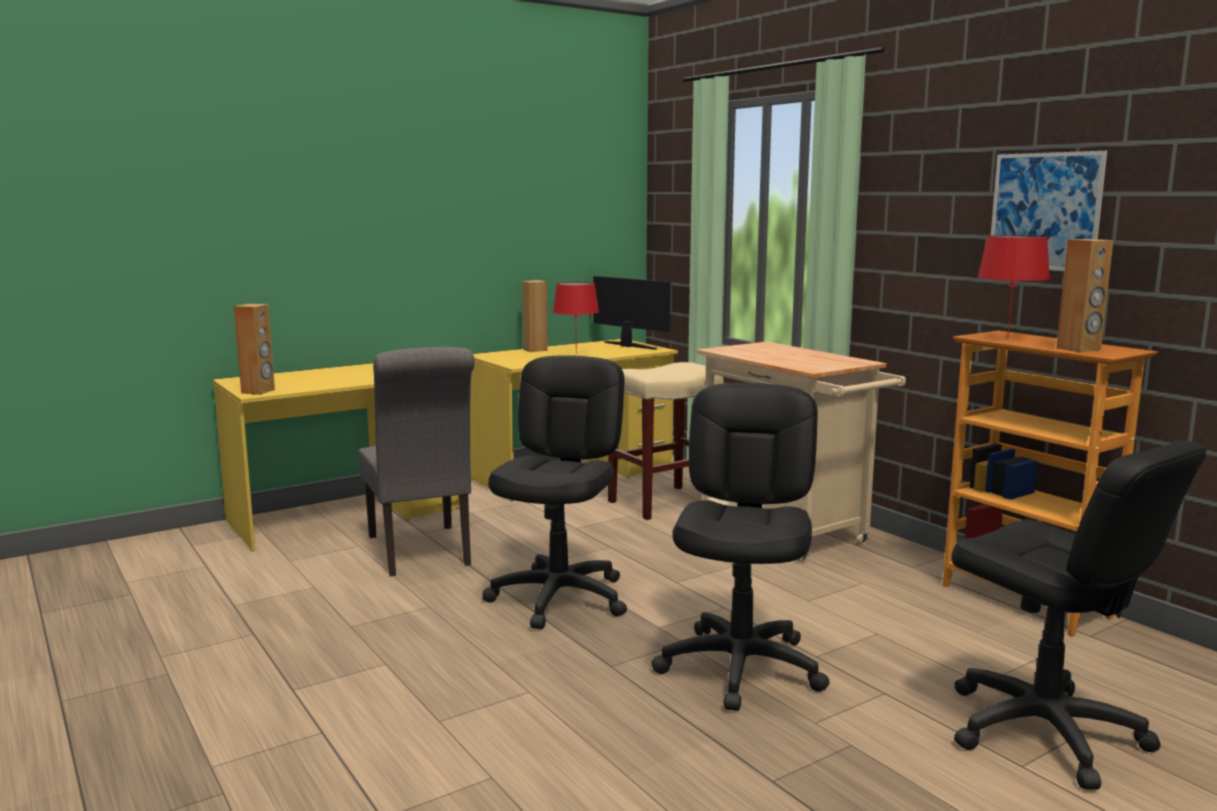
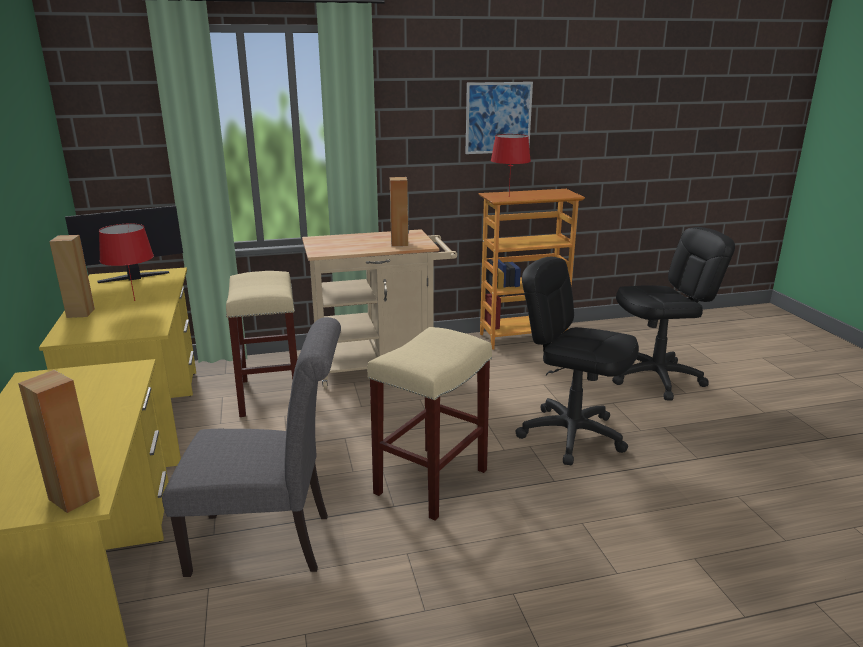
camera: 70 degrees left, 10 degrees up
(560, 598) = (431, 480): black office chair -> beige stool
(1079, 349) = (553, 195): brown speaker -> brown speaker (399, 243)

